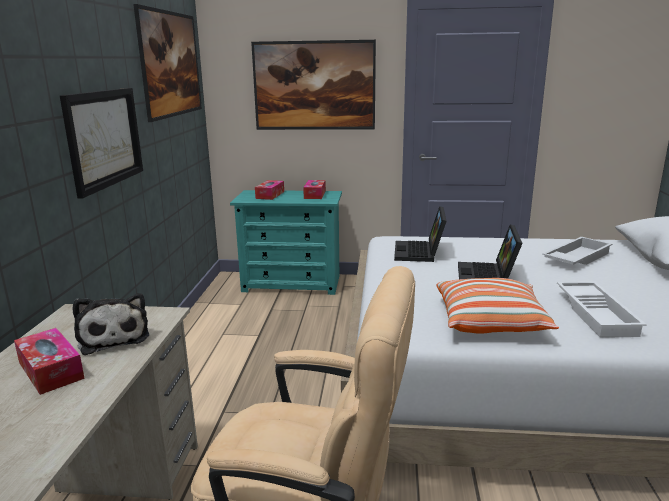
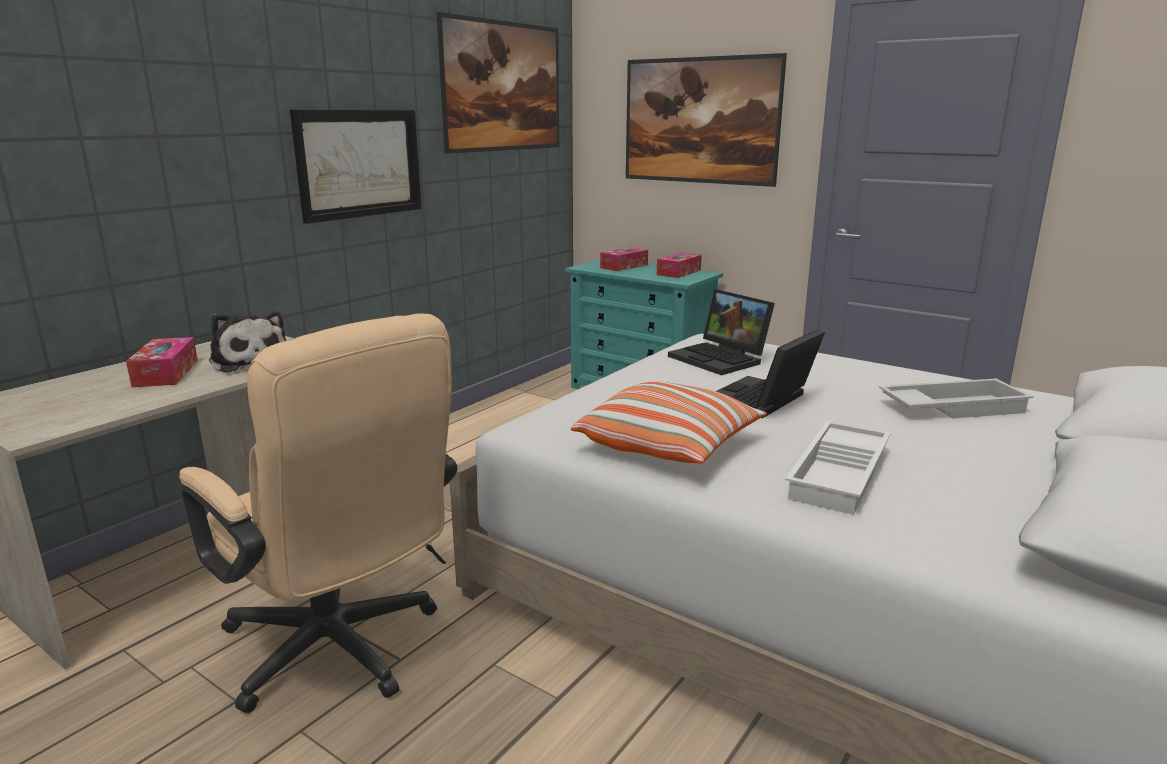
camera: 30 degrees right, 0 degrees up
(113, 337) = (248, 361): plush toy -> plush toy turned 45 degrees counterclockwise
(420, 253) = (721, 359): laptop -> laptop turned 75 degrees counterclockwise

